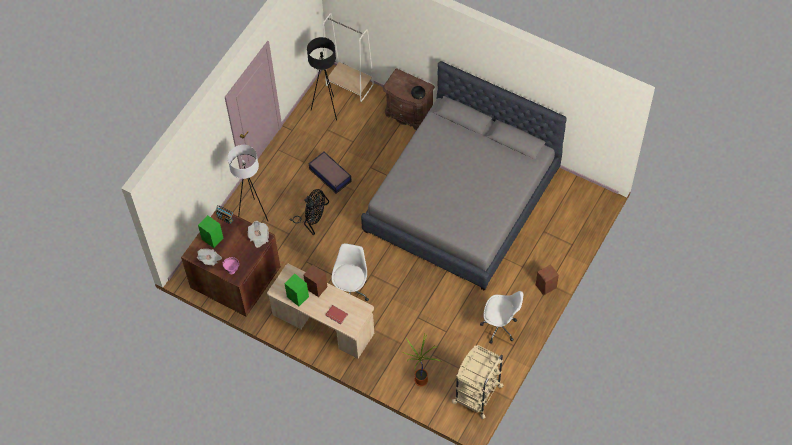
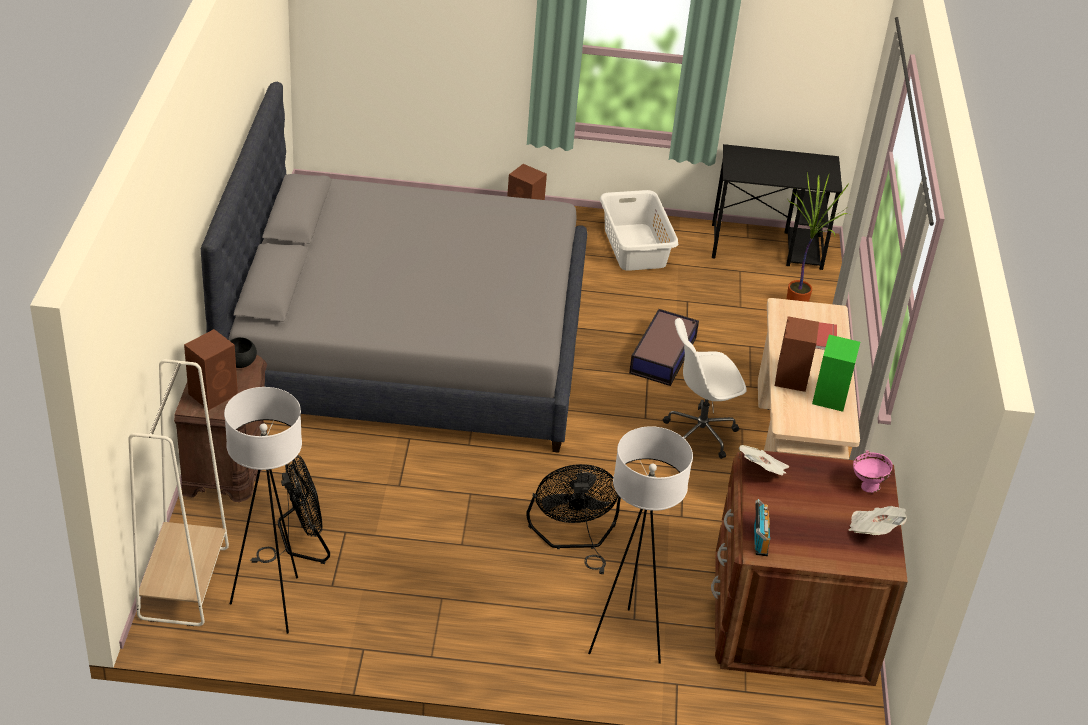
camera: 120 degrees left, 20 degrees down
(213, 239) = (823, 543): green speaker -> none
(327, 109) = (272, 603): black floor lamp -> white floor lamp
(330, 175) = (454, 542): storage box -> storage box (664, 355)
(357, 125) = (296, 538): none -> black fan
(402, 83) = (214, 393): none -> brown speaker
(477, 394) = (767, 247): beige cart -> black desk
(500, 328) = (635, 247): white office chair -> white laundry basket

